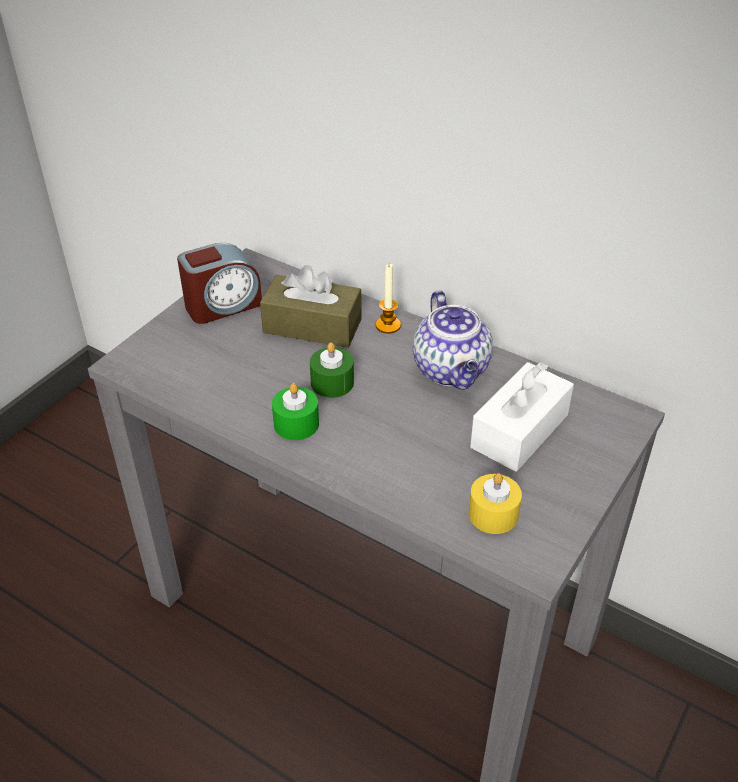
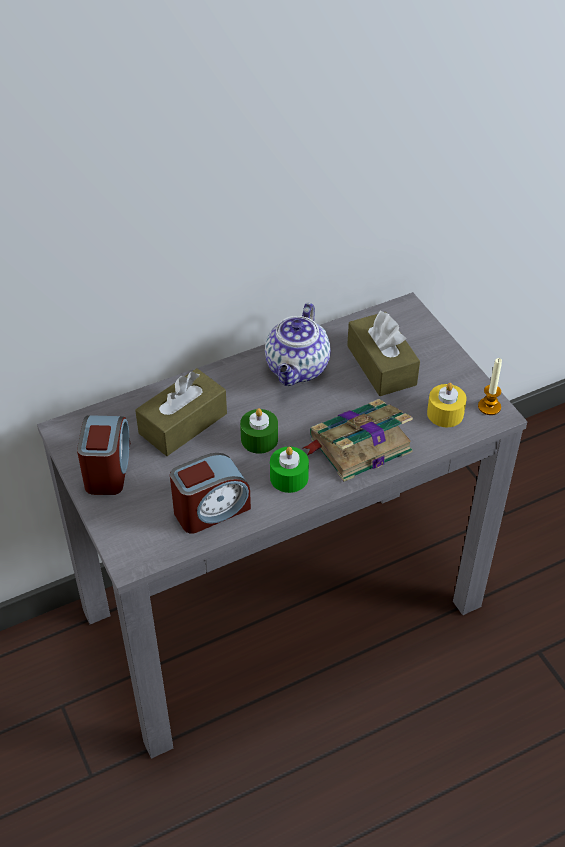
camera: 60 degrees left, 5 degrees up
(216, 387) = (211, 509): none -> alarm clock
(382, 458) = (358, 445): none -> book
(388, 325) = (219, 380): candle -> candle (489, 407)
(452, 371) = (297, 369): teapot -> teapot turned 90 degrees clockwise
(519, 431) = (381, 365): white tissue box -> brown tissue box

